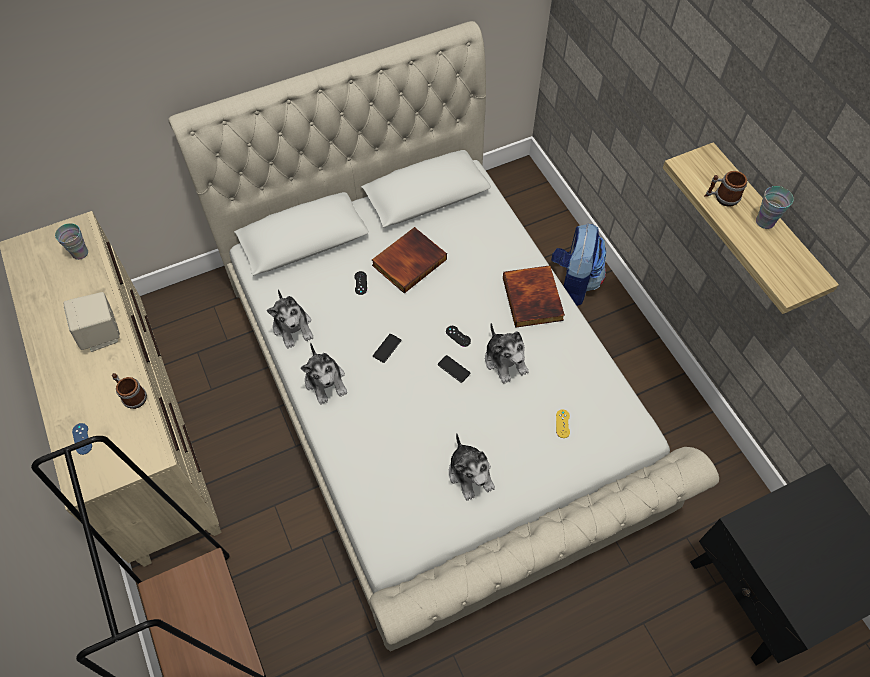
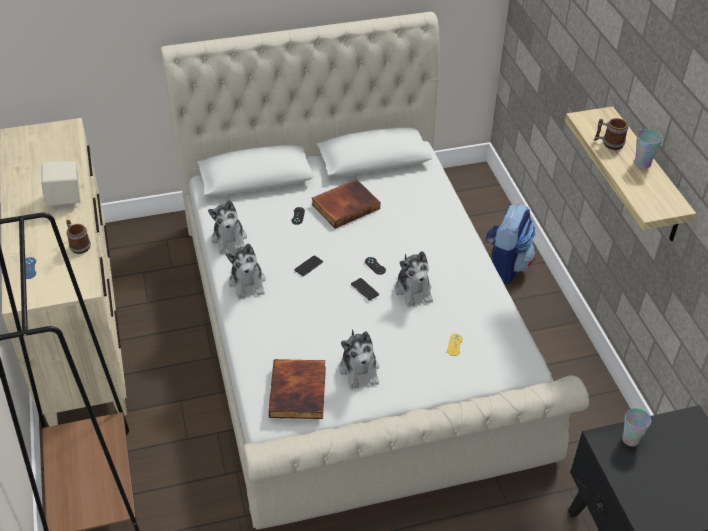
camera: 10 degrees right, 15 degrees down
(80, 253) = (63, 144): cup -> cup (630, 439)
(534, 299) = (452, 248): book -> book (299, 392)

